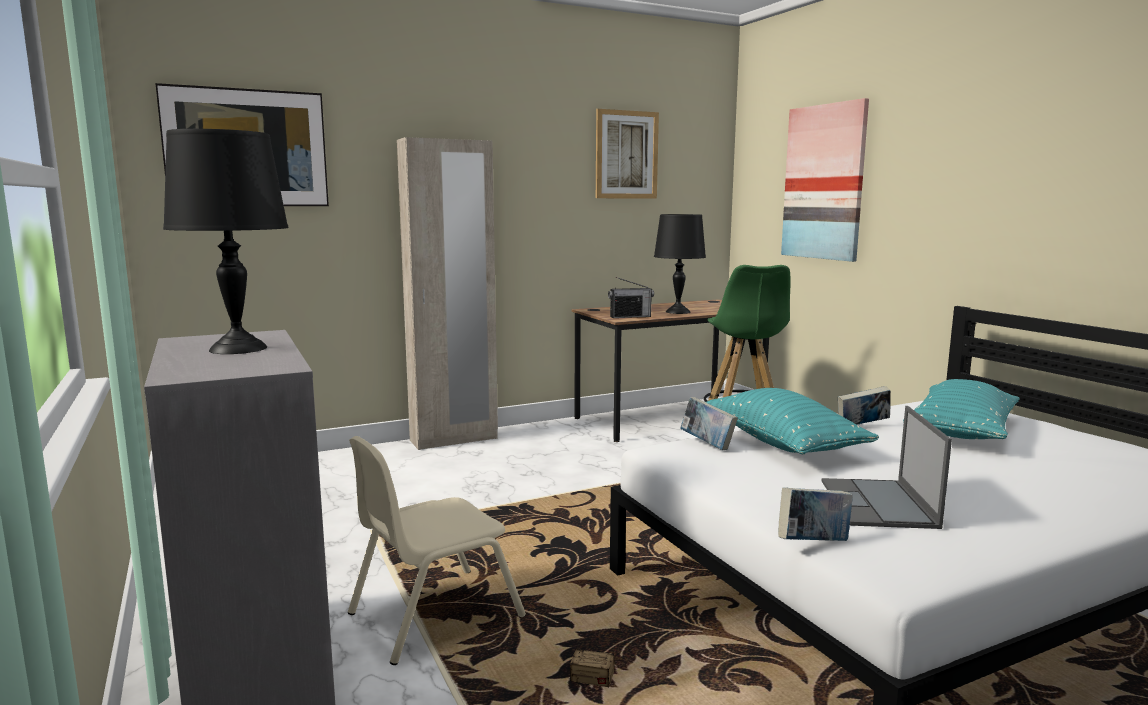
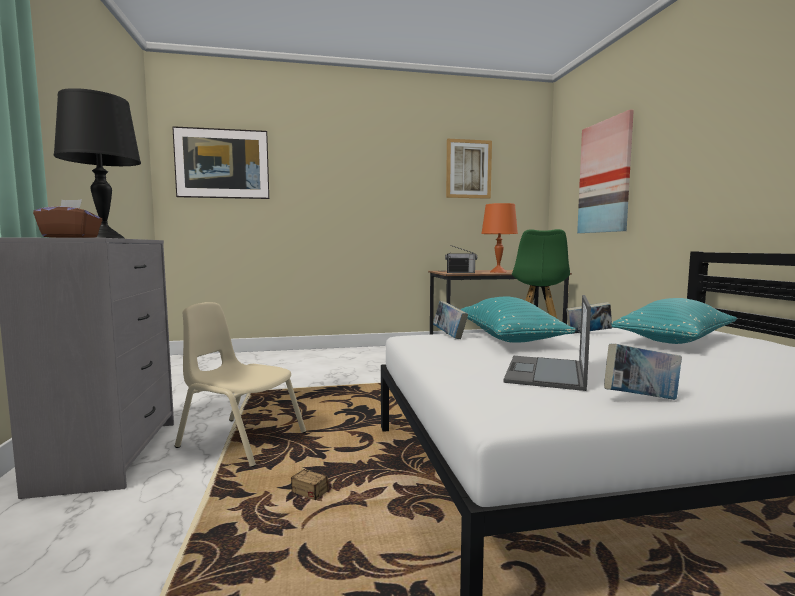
camera: 15 degrees right, 5 degrees down
(245, 369) = (71, 237): none -> brown tissue box
(434, 614) = (241, 440): beige chair -> beige chair turned 45 degrees clockwise
(454, 439) = (343, 350): beige wardrobe -> none
(677, 312) = (498, 272): black table lamp -> orange table lamp
(813, 543) = (456, 389): book -> book (640, 399)

